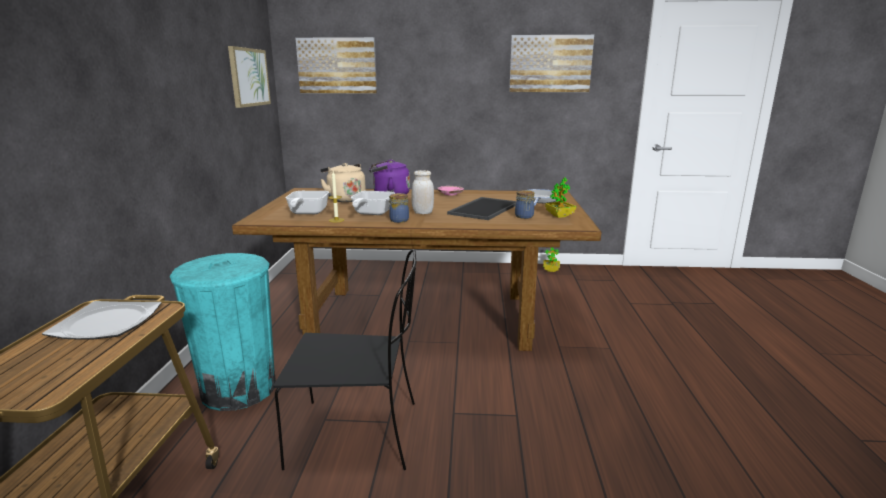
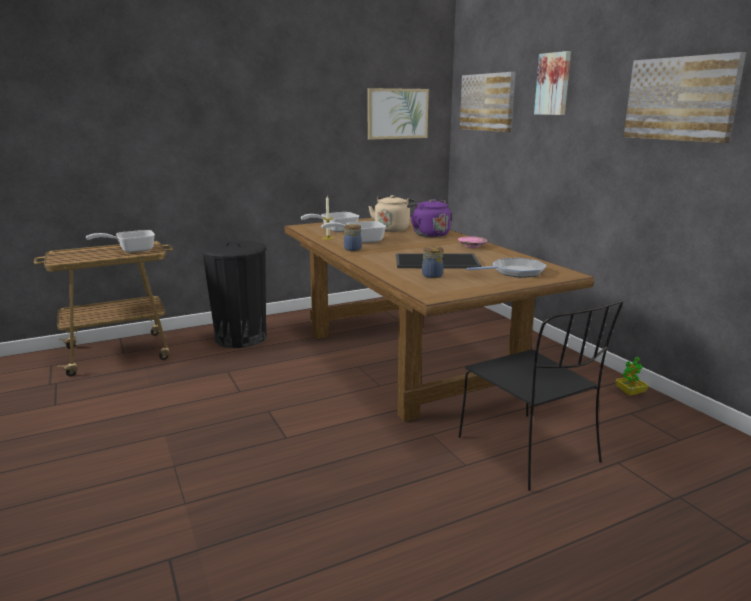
camera: 60 degrees right, 0 degrees up
(105, 323) = (131, 250): plate -> frying pan
(239, 389) = (241, 338): turquoise trash can -> black trash can
(358, 434) = (219, 386): black chair -> black chair (530, 451)
(422, 213) = (387, 250): white jar -> none
(426, 50) = (553, 84): none -> picture
(559, 216) = (459, 285): potted plant -> none

